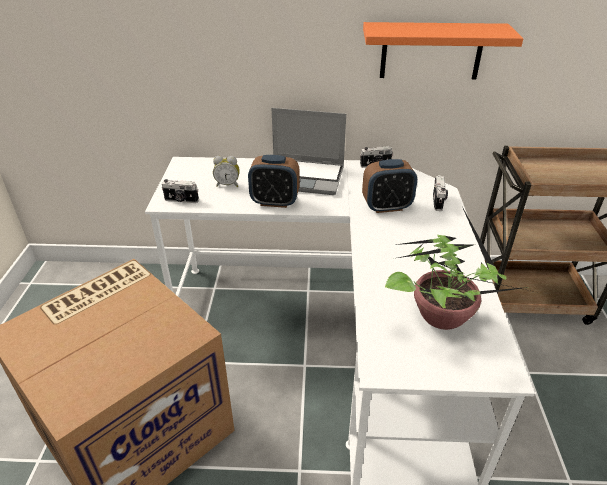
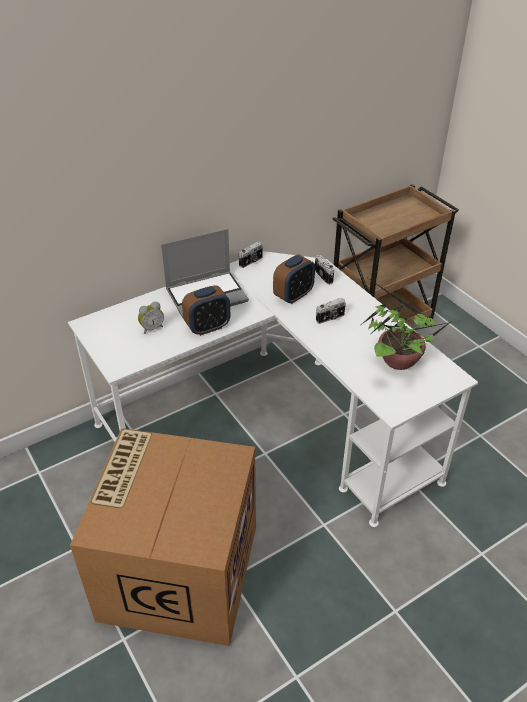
camera: 35 degrees left, 5 degrees up
(181, 200) = (129, 359): camera -> camera (330, 318)
(431, 51) = (275, 155): orange shelf -> none

